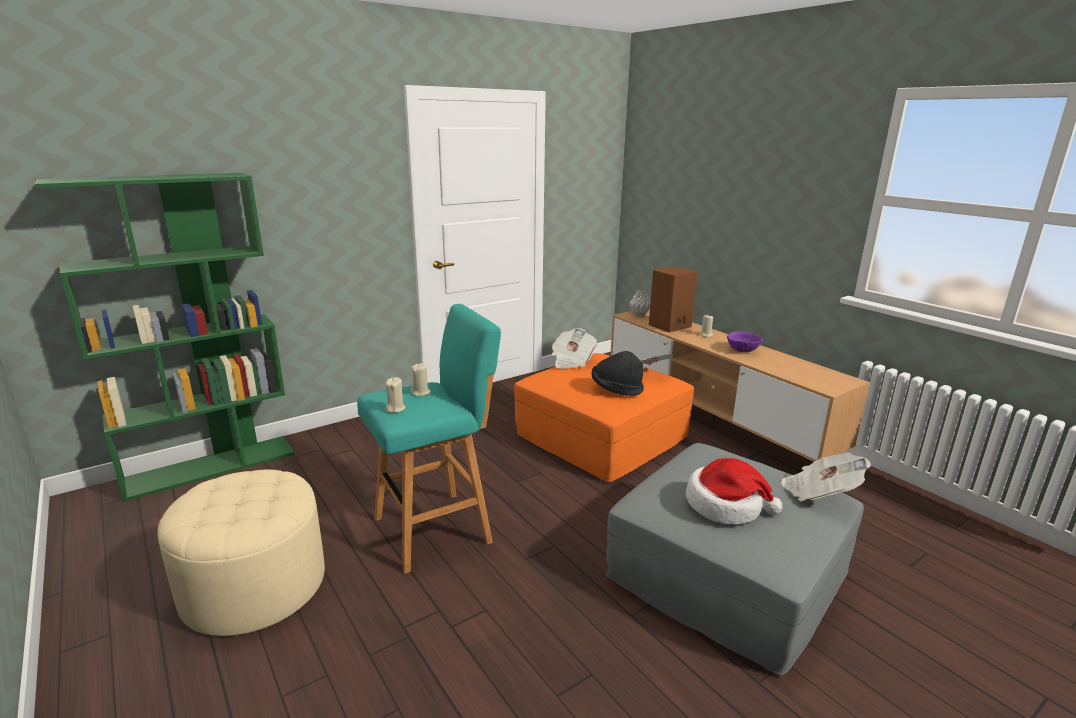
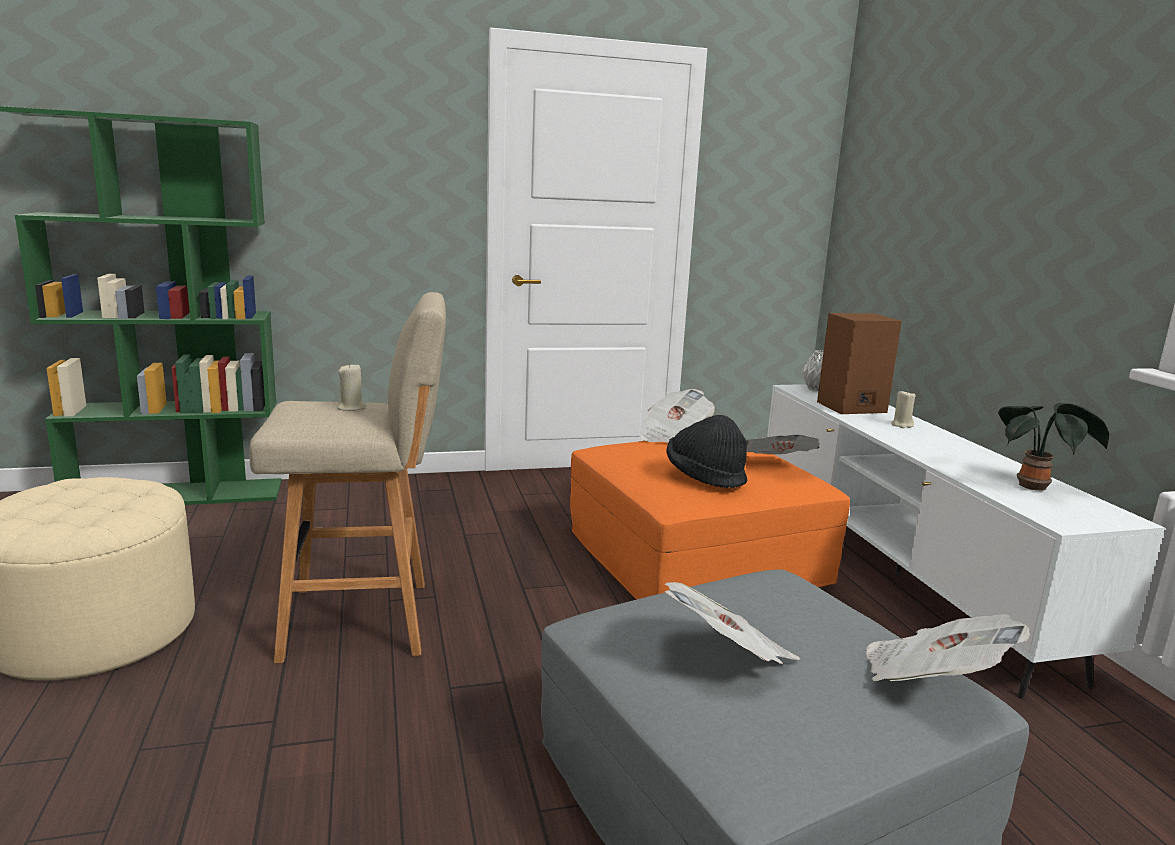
camera: 20 degrees right, 5 degrees down
(395, 408) = (295, 417): beige candle -> none
(436, 528) = (363, 620): turquoise stool -> beige stool
(712, 422) = (897, 573): brown tv stand -> white tv stand
(725, 505) = (728, 656): hat -> newspaper
(743, 351) = (947, 451): purple bowl -> none
(801, 368) = (1036, 487): none -> potted plant

